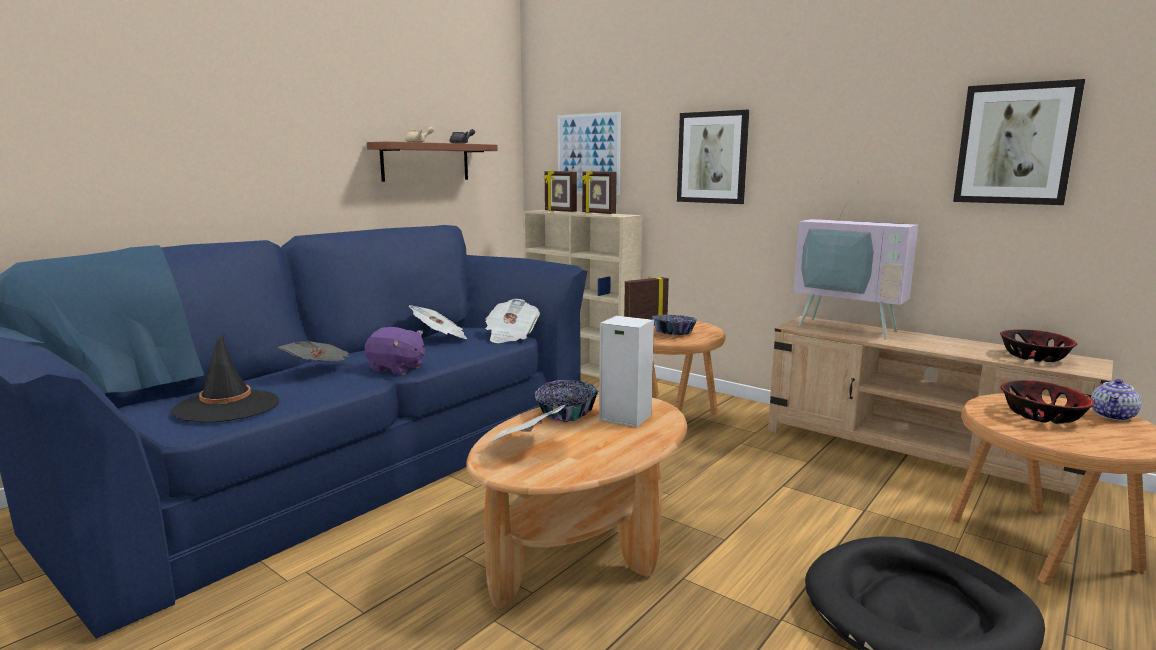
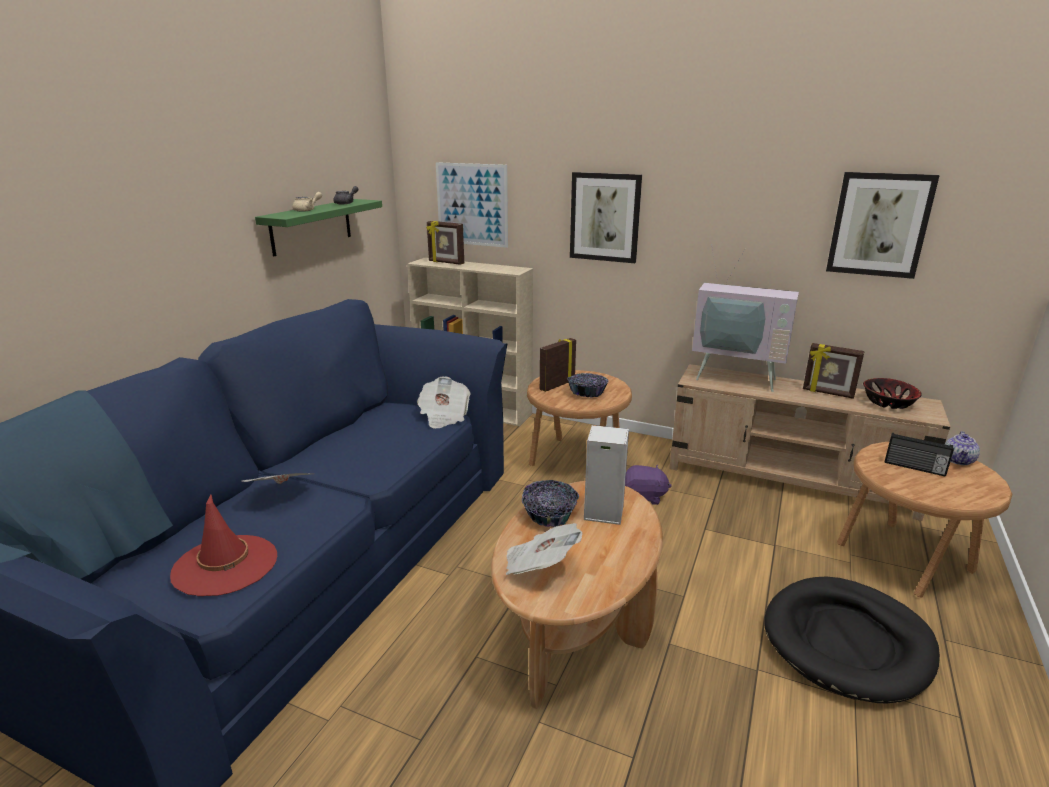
camera: 15 degrees left, 10 degrees up
(227, 406) = (225, 565): black hat -> red hat
(397, 369) = (362, 480): purple plush toy -> purple plush toy (644, 497)
(426, 162) = (311, 226): brown shelf -> green shelf
(440, 337) = (374, 425): newspaper -> none
(598, 213) = (488, 266): picture frame -> picture frame (828, 393)
(1042, 416) = (914, 467): bowl -> radio

